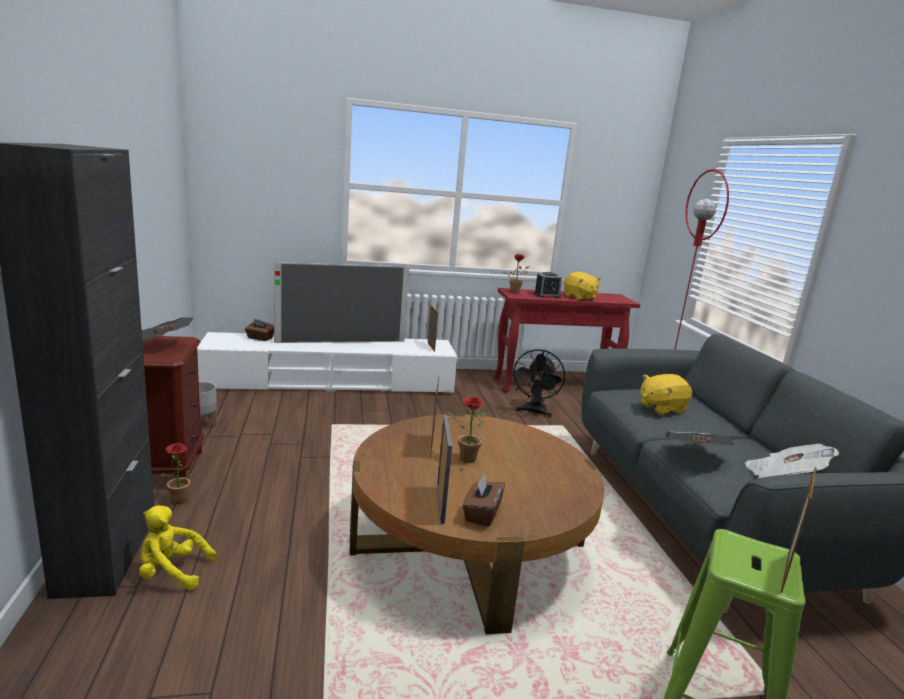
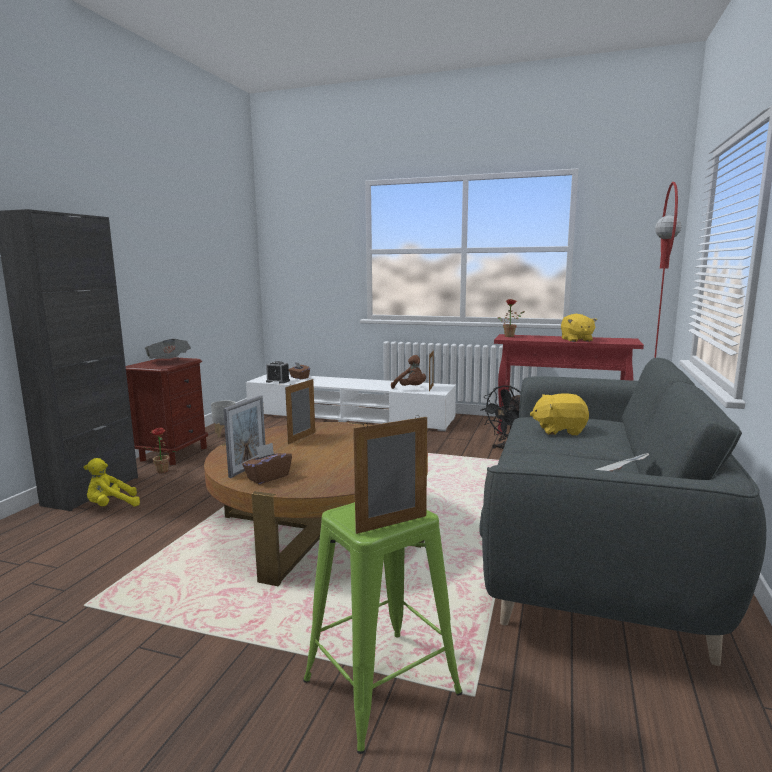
camera: 30 degrees right, 5 degrees down
(172, 573) = (111, 506): yellow plush toy -> yellow plush toy turned 60 degrees counterclockwise
(341, 342) = (358, 382): television -> none
(412, 349) = (411, 389): none -> brown plush toy
(464, 458) = (314, 447): potted plant -> none
(547, 295) = (540, 338): alarm clock -> alarm clock (278, 381)
(694, 454) = (526, 462): newspaper -> none

